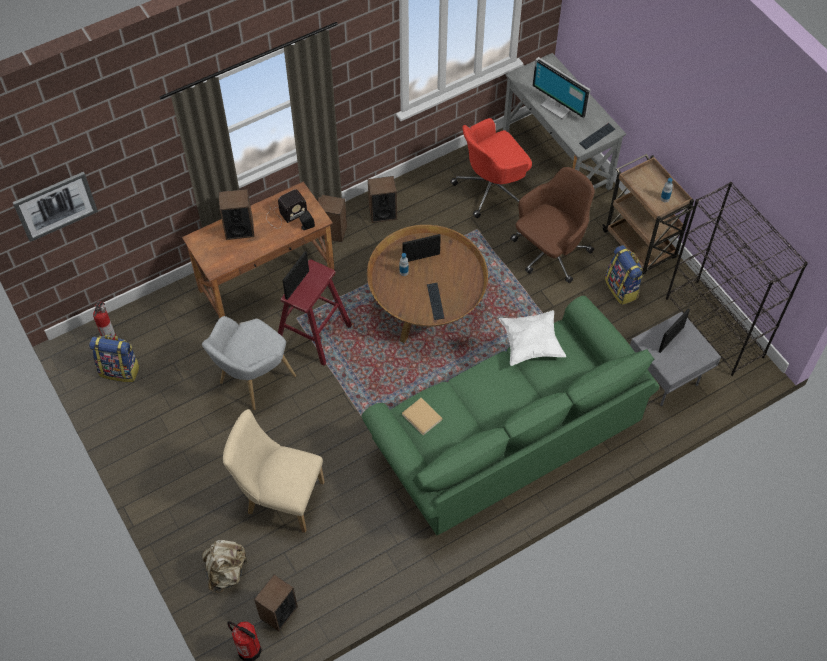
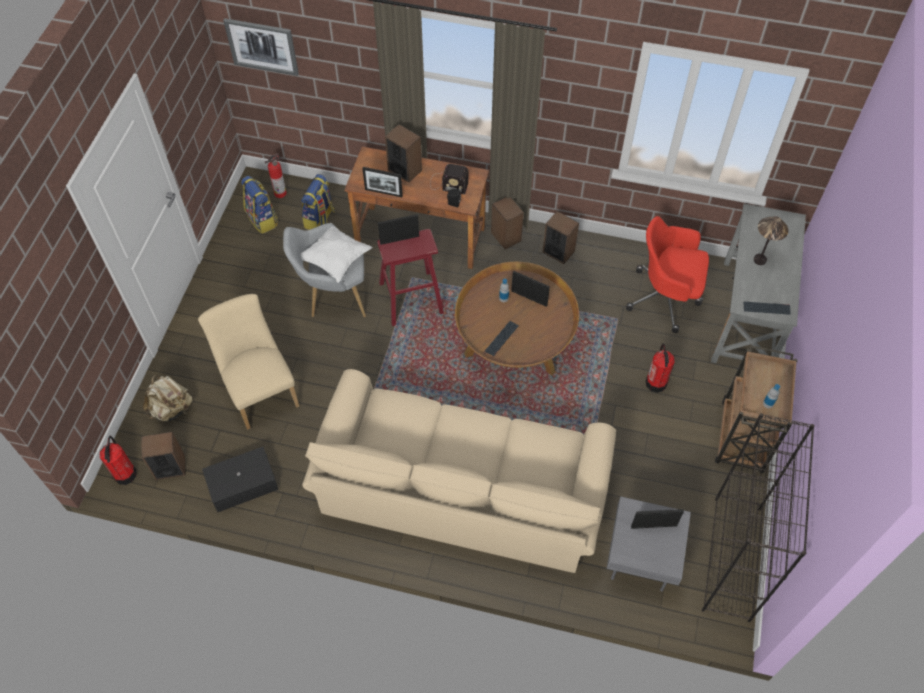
camera: 45 degrees right, 0 degrees up
(243, 259) = (383, 192): none -> picture frame
(347, 572) = (241, 483): none -> black storage box
(422, 418) = (390, 414): beige book -> none
(506, 435) = (462, 489): green sofa -> beige sofa
(531, 344) = (534, 431): white pillow -> white pillow (335, 260)
(549, 253) = (656, 383): brown office chair -> fire extinguisher
(558, 106) = (760, 260): monitor -> table lamp
(622, 289) = (685, 459): backpack -> backpack (320, 219)

